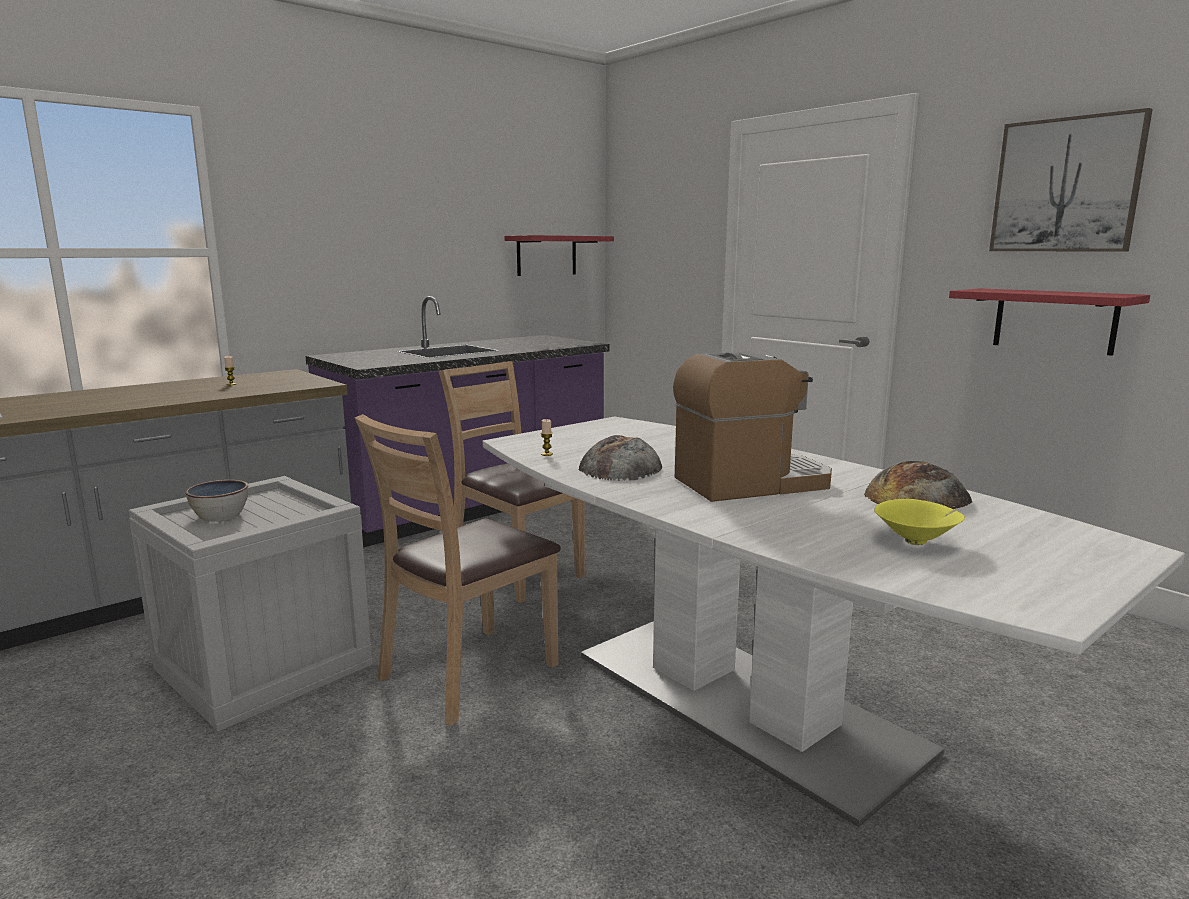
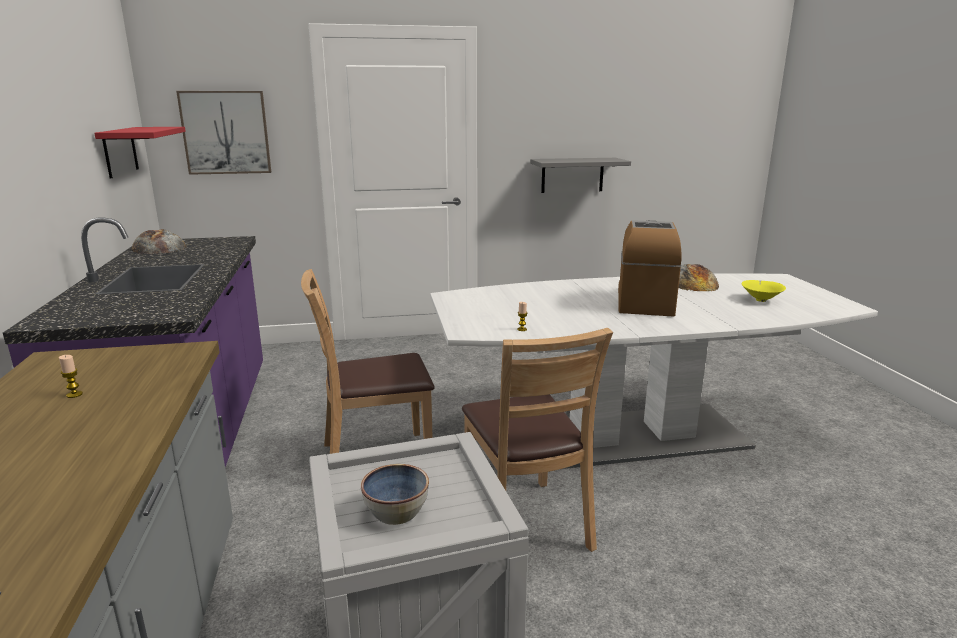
camera: 60 degrees left, 5 degrees up
(620, 466) = (577, 318): bread -> bread (158, 248)
(1054, 320) = (572, 175): red shelf -> grey shelf
(1066, 185) = (572, 97): picture -> picture (226, 132)

